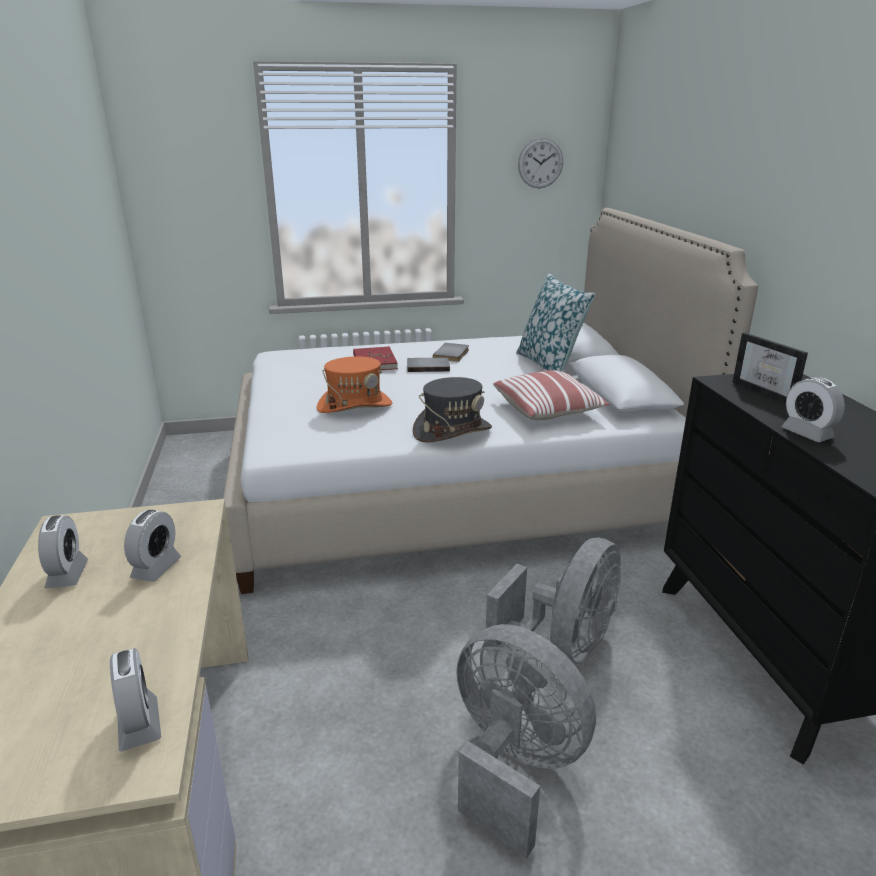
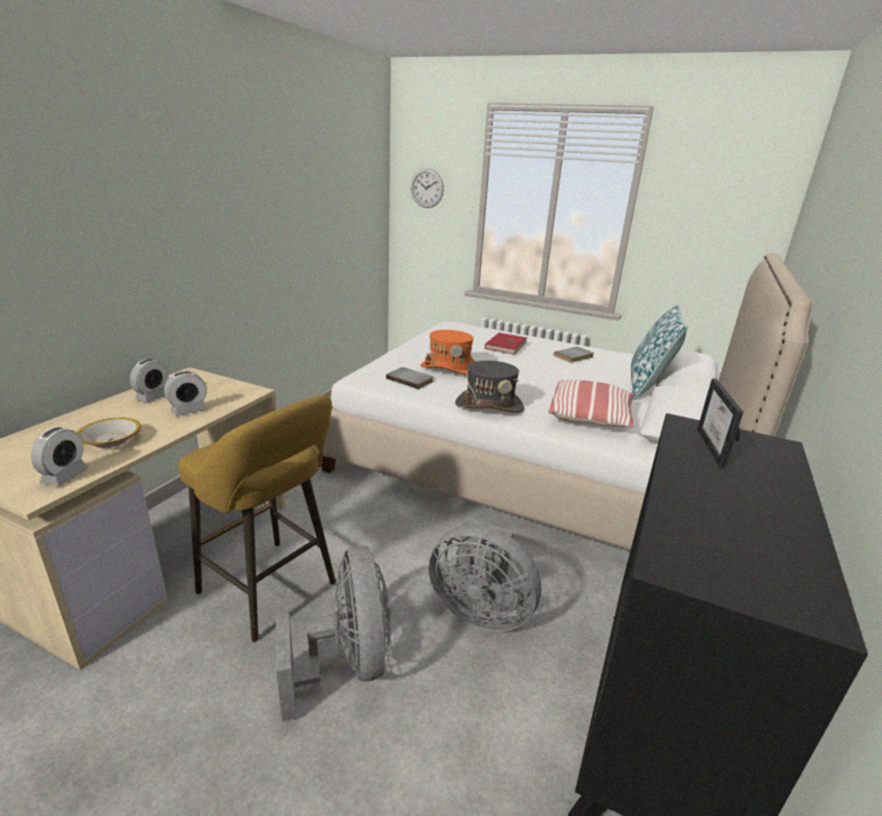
camera: 35 degrees right, 0 degrees up
(116, 652) = (111, 440): none -> bowl
(351, 752) = (272, 591): none -> yellow stool
(428, 366) = (541, 359): grey book -> grey book (410, 379)
(540, 163) = (723, 203): wall clock -> wall clock (427, 188)
(564, 645) = (480, 609): grey fan -> grey fan turned 45 degrees clockwise
(807, 433) = (682, 493): alarm clock -> none

